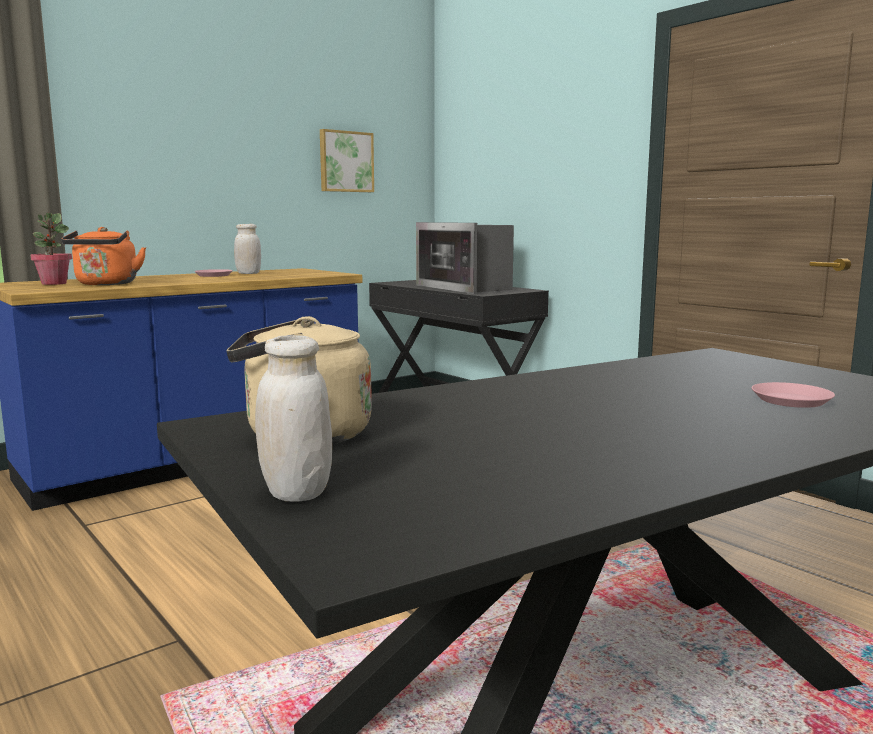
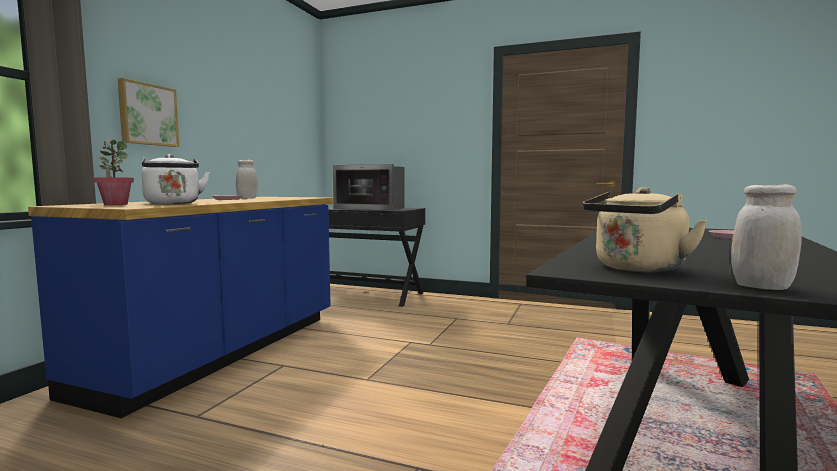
camera: 30 degrees left, 5 degrees down
(106, 284) = (173, 203): orange kettle -> white kettle
(345, 161) = (277, 121): picture -> picture (147, 114)

